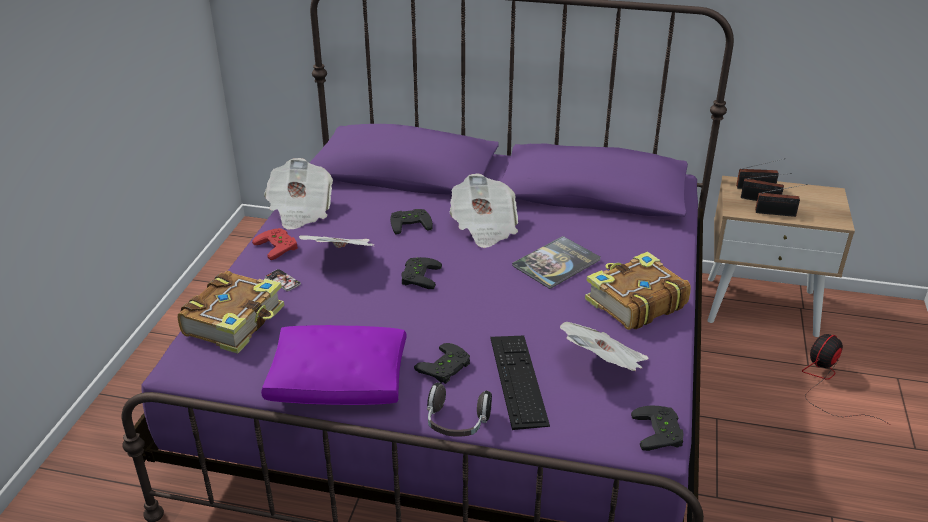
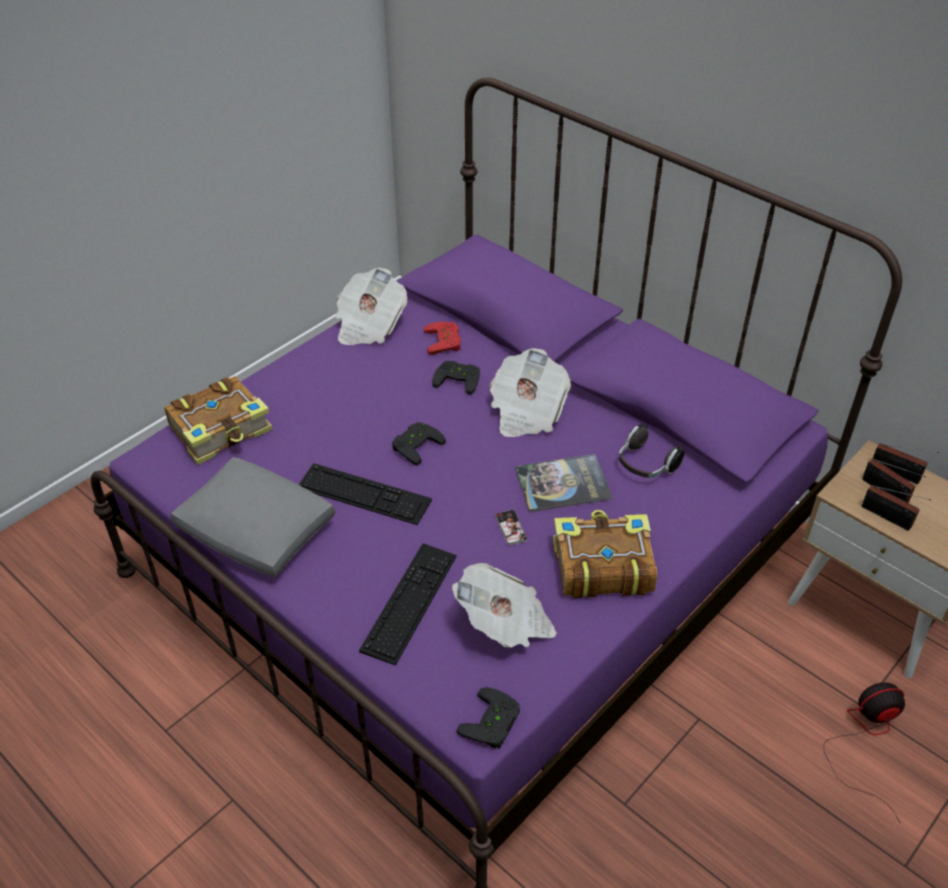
camera: 30 degrees right, 10 degrees up
(279, 246) = (319, 360): red game controller -> red game controller (445, 341)
(283, 281) = (293, 401): phone -> phone (510, 528)
(340, 380) = (257, 530): purple pillow -> grey pillow
(342, 257) = (364, 395): newspaper -> none
(408, 323) = (364, 494): none -> keyboard
(446, 368) = (356, 559): black game controller -> none
(457, 424) = (317, 622): headphones -> headphones (645, 465)

